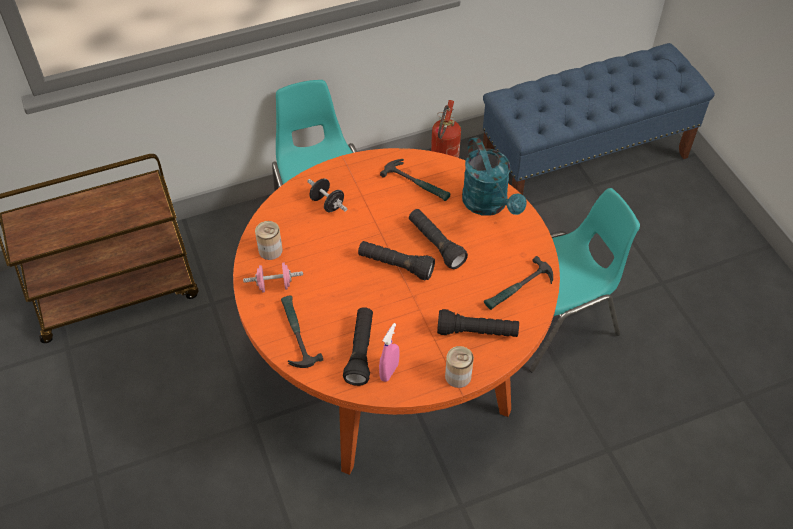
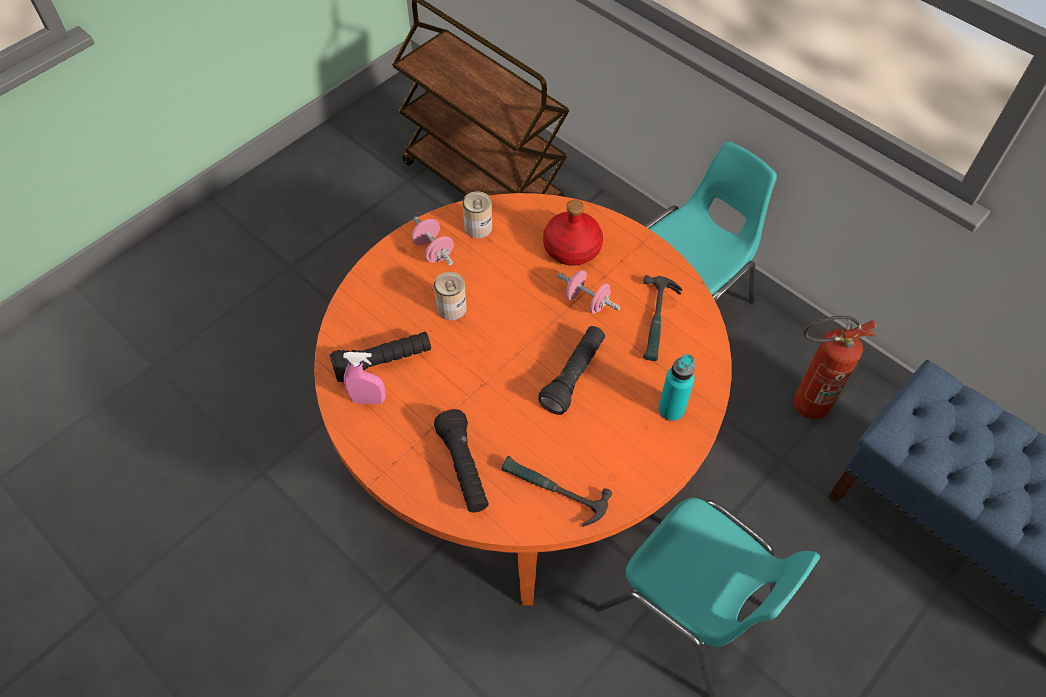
camera: 65 degrees right, 5 degrees up
(295, 334) = (379, 295): hammer -> none
(327, 203) = (572, 248): black dumbbell -> red bottle
(378, 214) = (587, 301): none -> pink dumbbell
(395, 266) = (519, 348): black flashlight -> none
(458, 376) = (391, 471): can -> can (451, 308)
(489, 205) = (671, 409): turquoise watering can -> turquoise bottle

